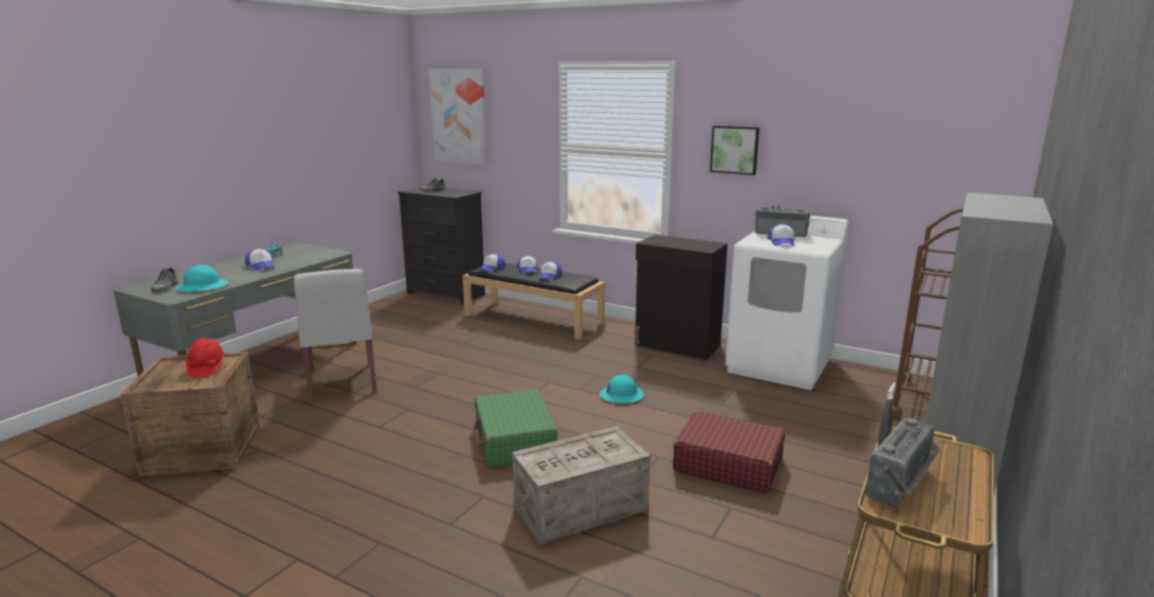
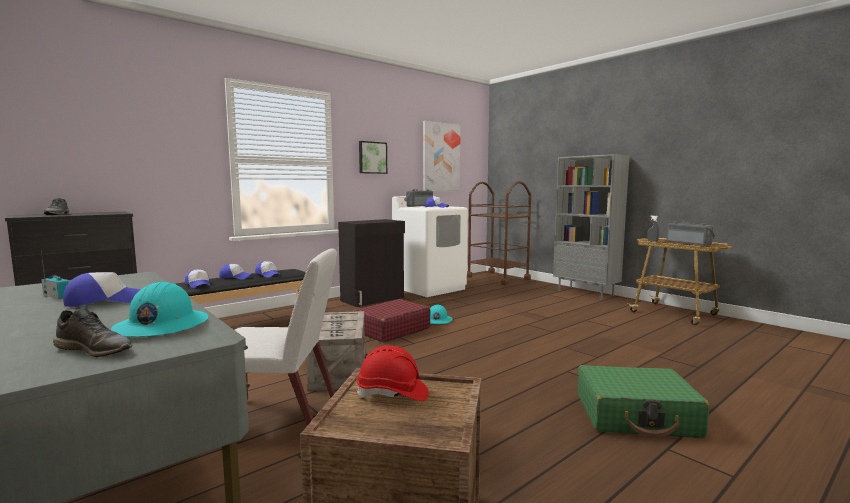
camera: 70 degrees left, 10 degrees down
(459, 116) = (76, 122): picture -> picture (441, 157)
(514, 441) = (486, 354): green suitcase -> green suitcase (636, 416)
(582, 508) = (584, 347): crate -> crate (338, 369)
(727, 464) = (541, 314): red suitcase -> red suitcase (391, 330)

